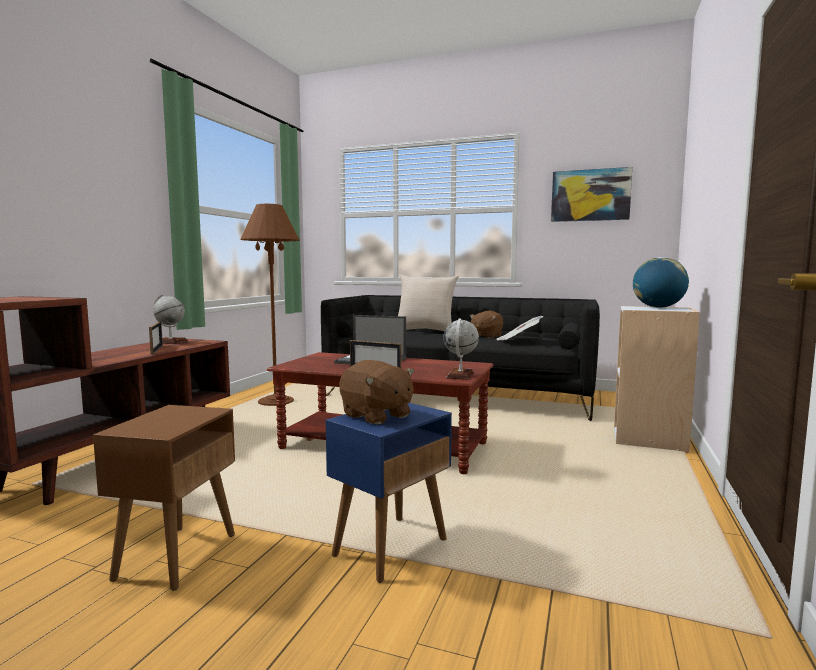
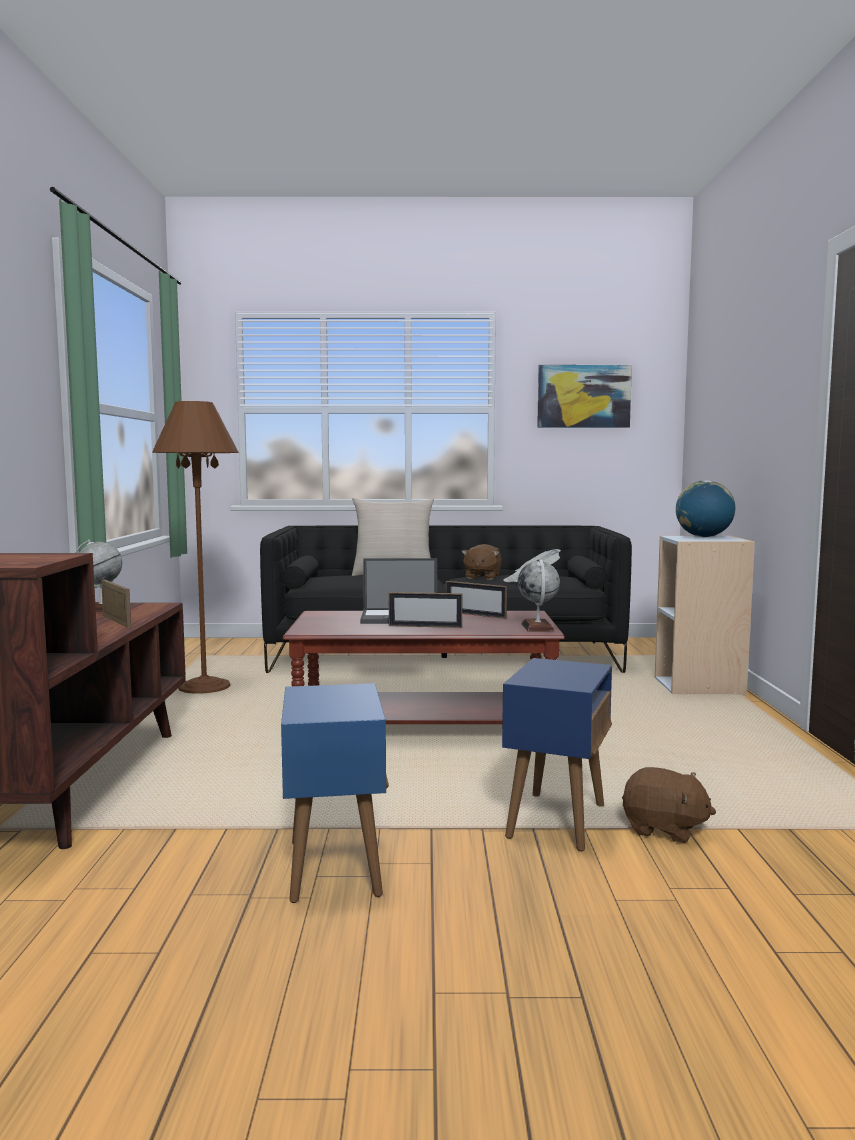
camera: 20 degrees left, 0 degrees up
(177, 555) = (334, 867): brown side table -> blue side table
(376, 416) = (548, 675): brown plush toy -> brown plush toy (664, 829)
(430, 362) = (475, 615): none -> picture frame

